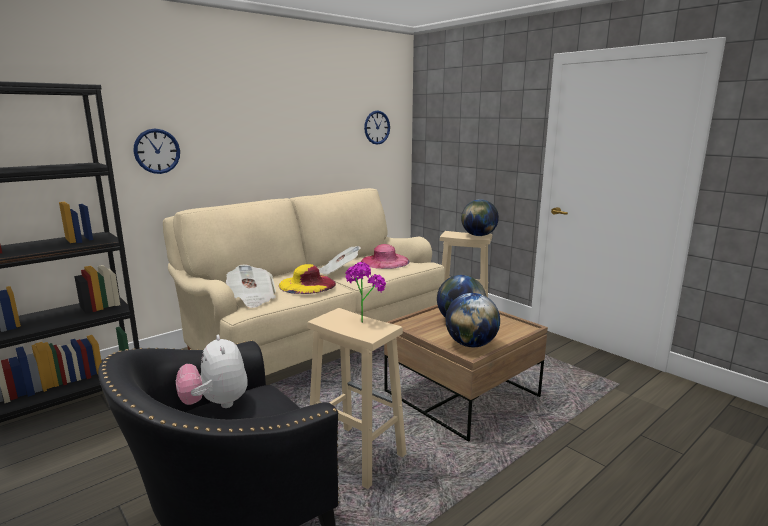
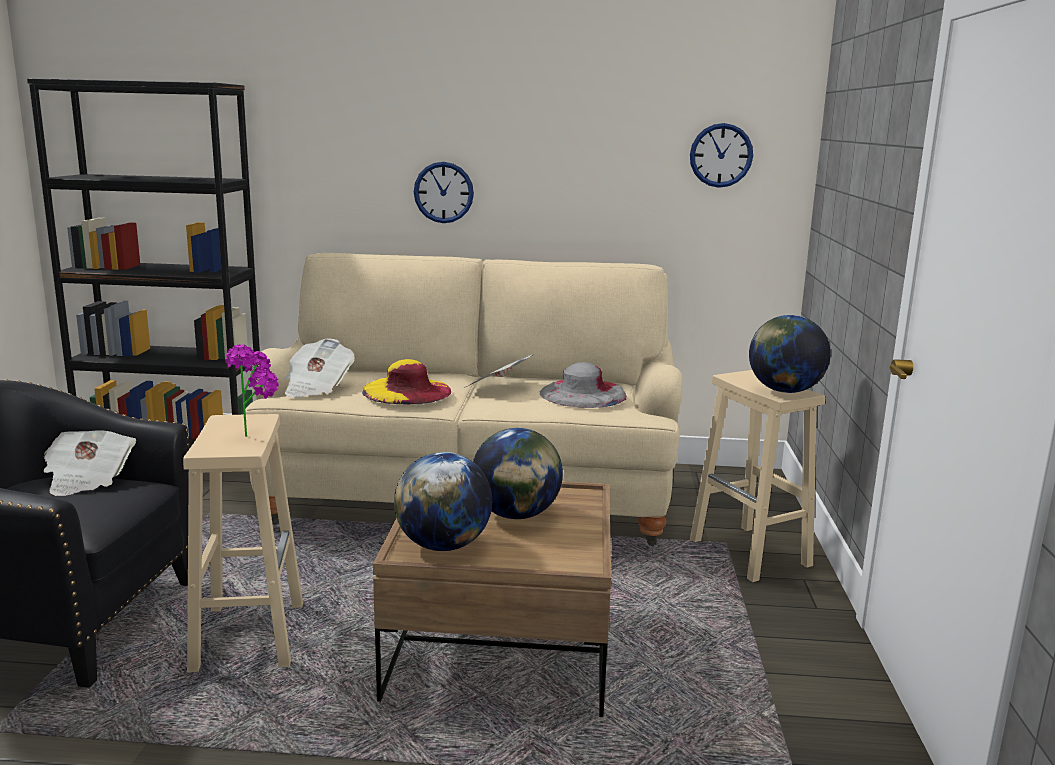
camera: 45 degrees right, 0 degrees up
(157, 151) = (324, 170): wall clock -> wall clock (443, 192)
(216, 403) = (89, 478): plush toy -> newspaper
(385, 261) = (583, 394): pink hat -> grey hat

